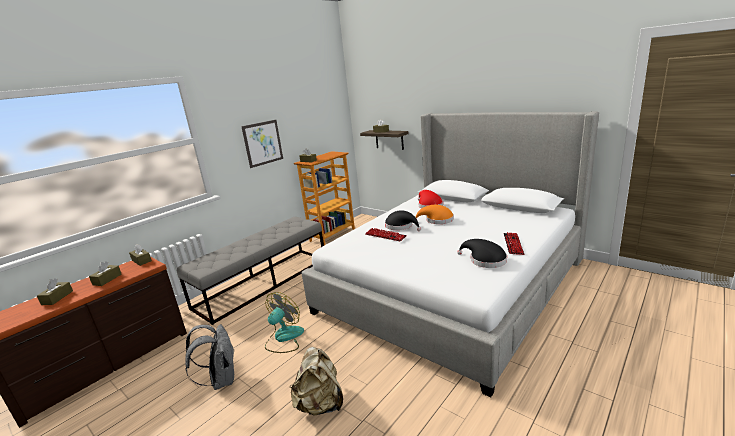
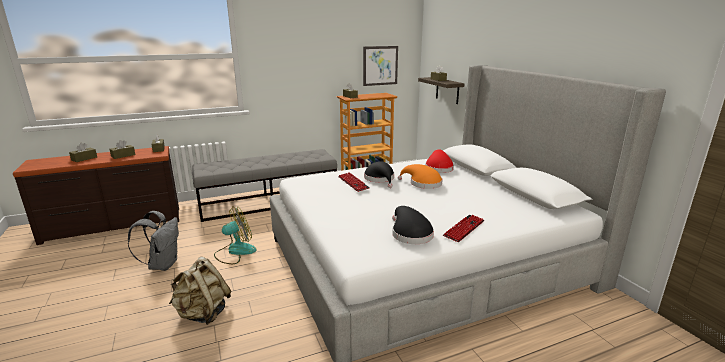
camera: 25 degrees right, 0 degrees up
(263, 143) = (306, 70): picture -> picture (380, 65)

